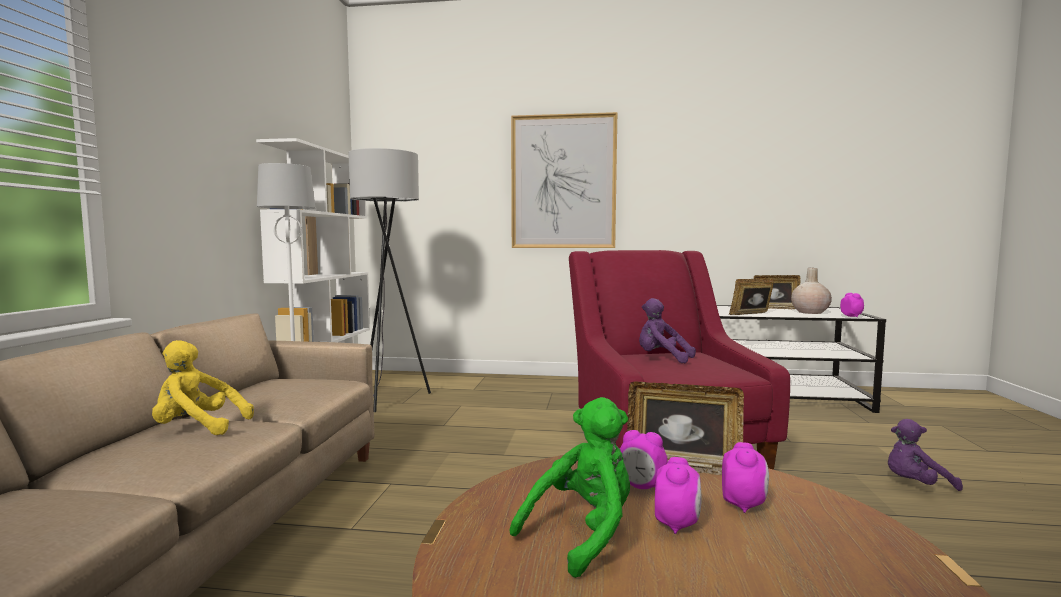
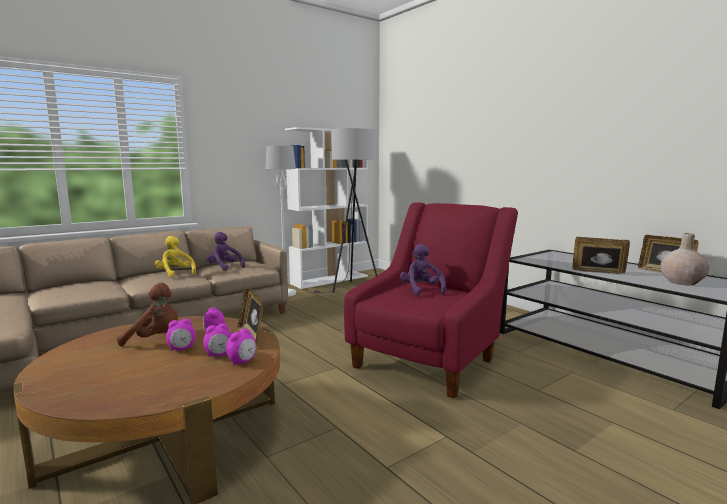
camera: 45 degrees right, 5 degrees up
(563, 182) = (496, 139): picture -> none
(583, 533) = (156, 339): green plush toy -> brown plush toy
(851, 316) = (705, 293): alarm clock -> alarm clock (242, 362)
(915, 485) = (551, 451): purple plush toy -> purple plush toy (224, 267)

